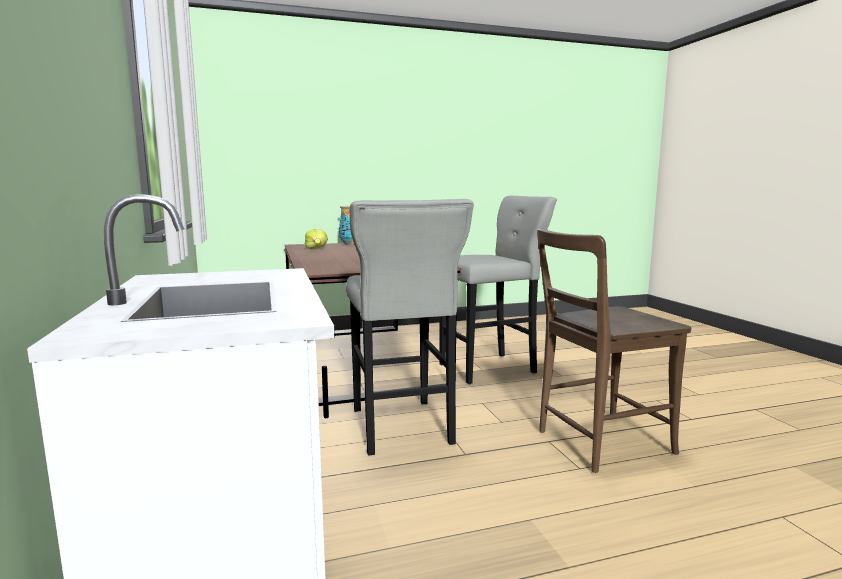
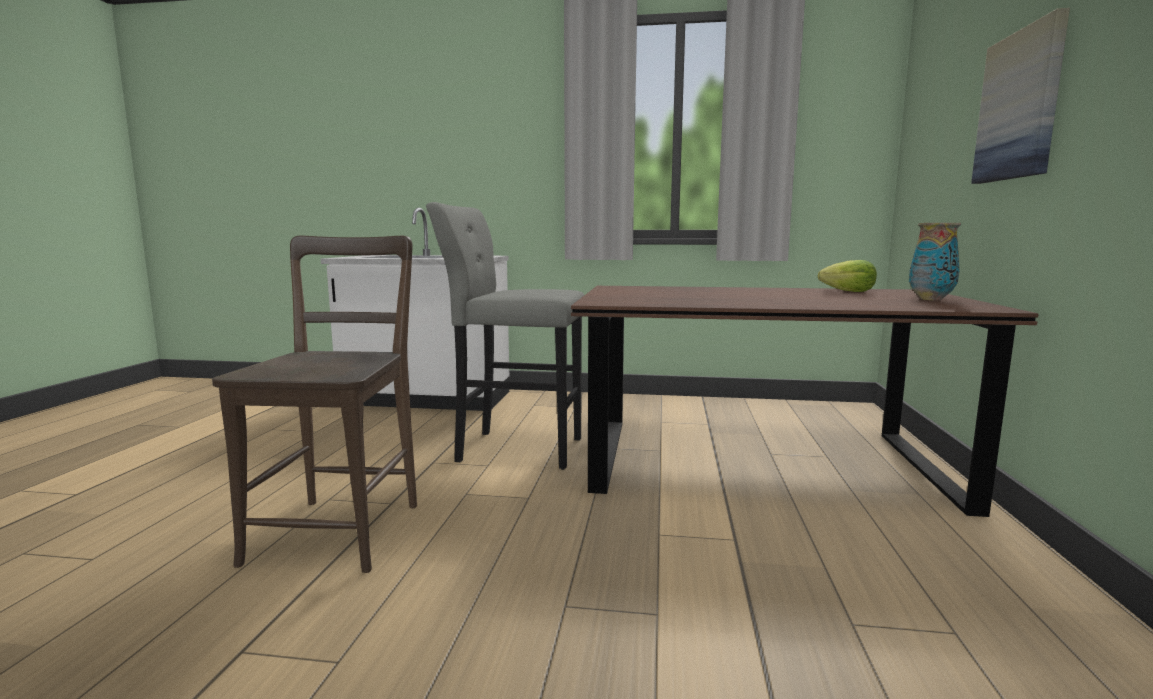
camera: 115 degrees right, 0 degrees up
(352, 152) = (1020, 106): none -> picture
(491, 368) = (662, 545): grey stool -> none

